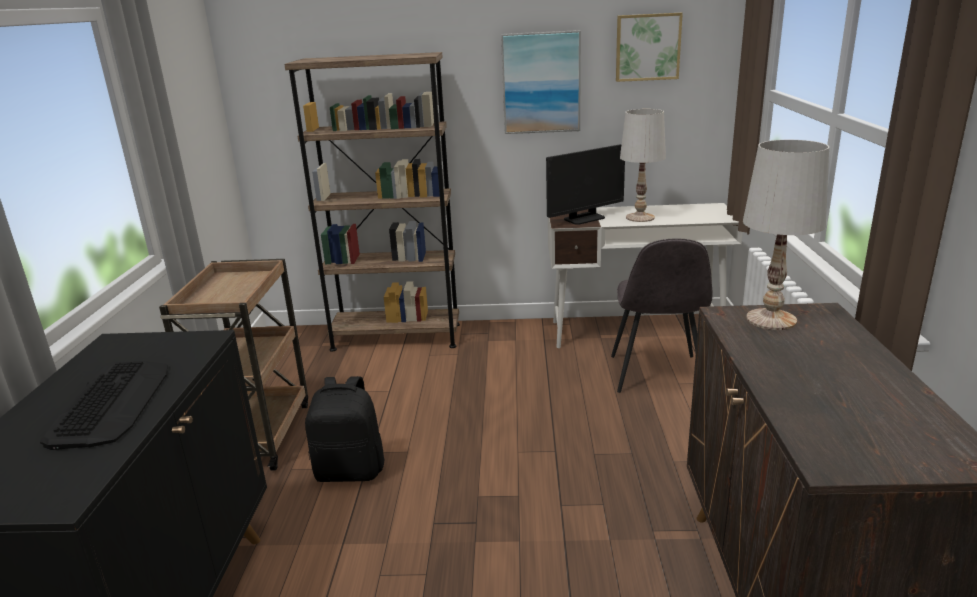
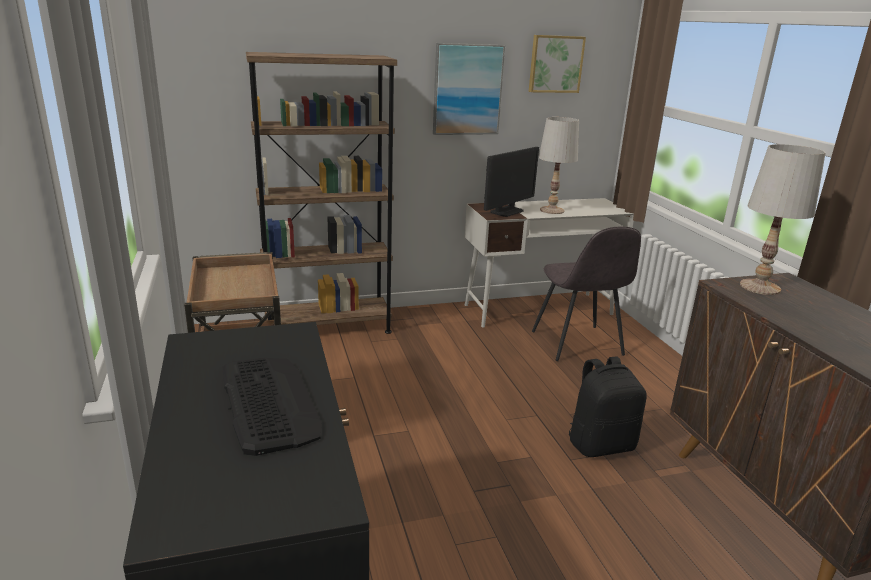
camera: 20 degrees left, 0 degrees up
(350, 470) = (365, 455): black backpack -> black backpack (601, 444)

